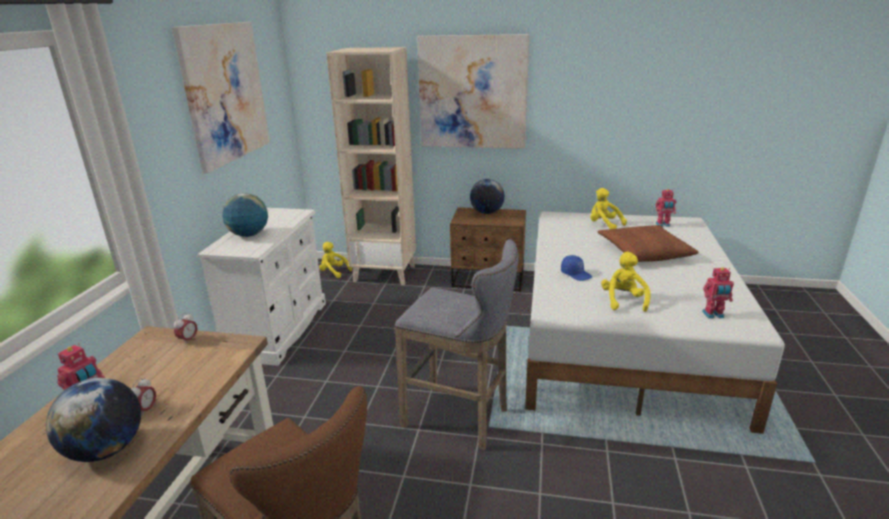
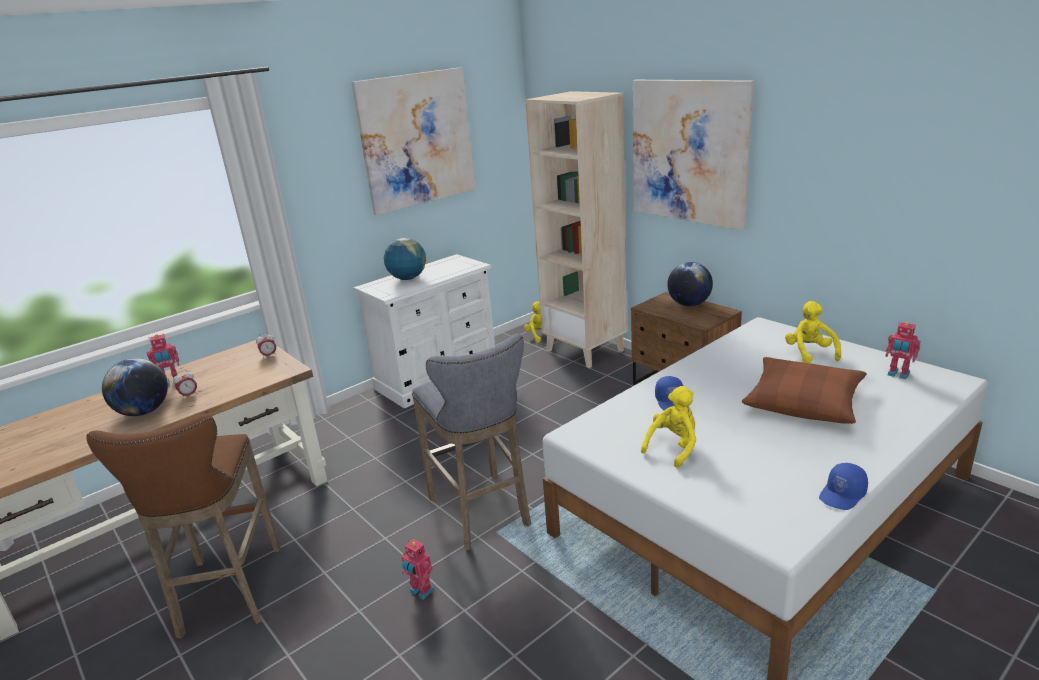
camera: 40 degrees right, 0 degrees up
(713, 315) = (754, 503): toy robot -> toy robot (421, 591)
(741, 294) = (843, 495): none -> blue cap

